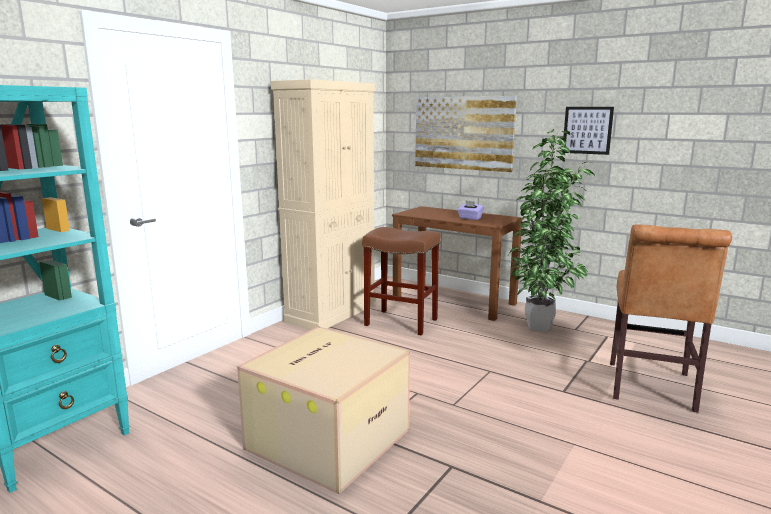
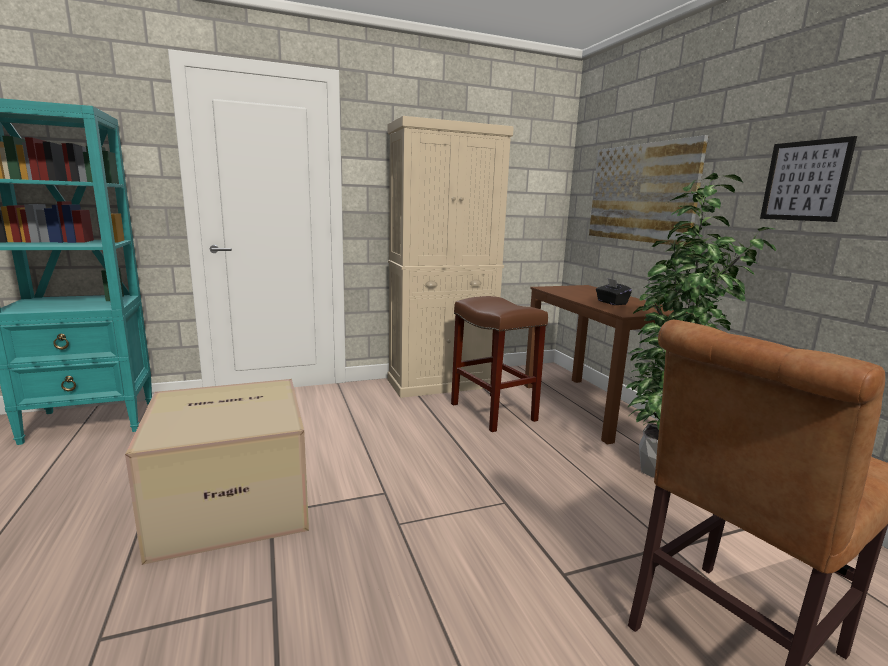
camera: 35 degrees right, 0 degrees up
(470, 218) = (611, 303): purple tissue box -> black tissue box

